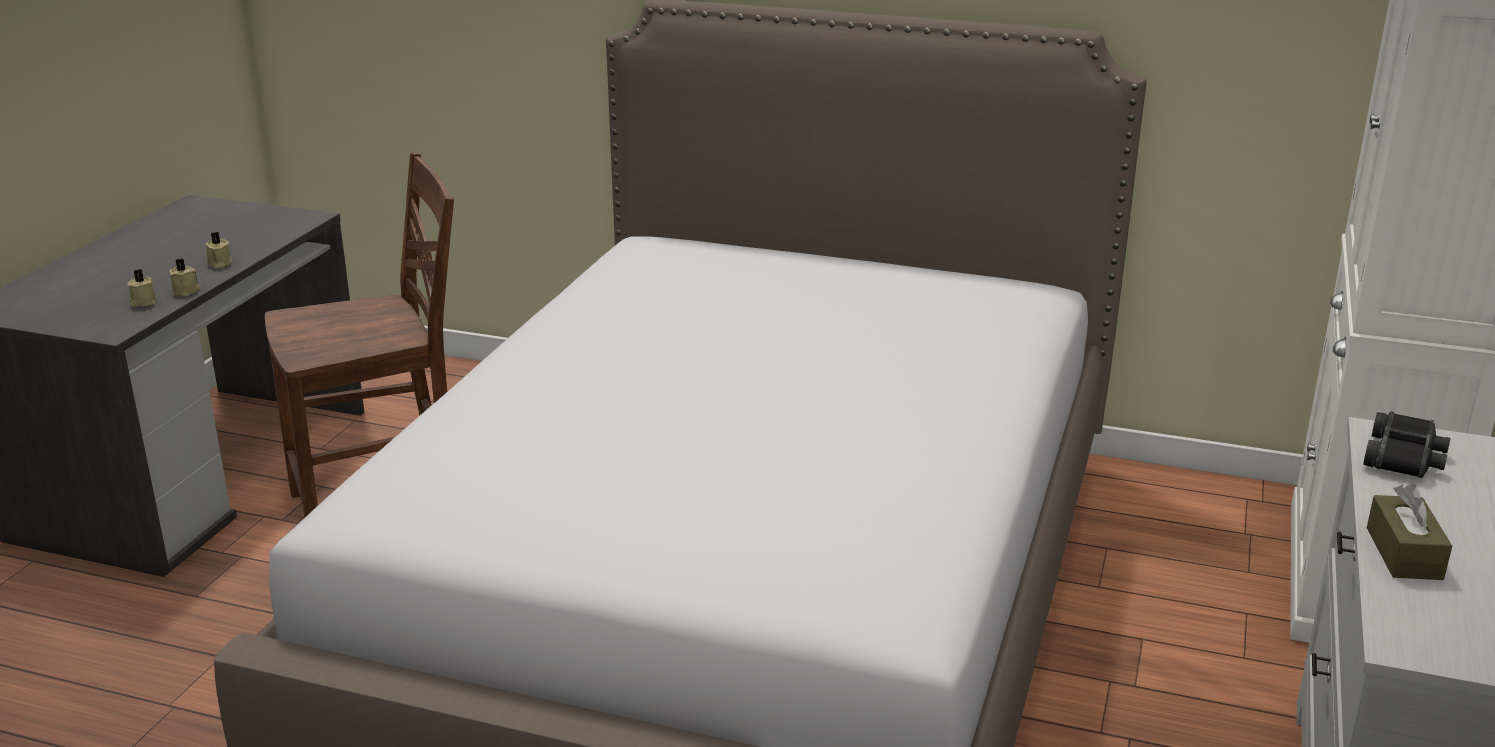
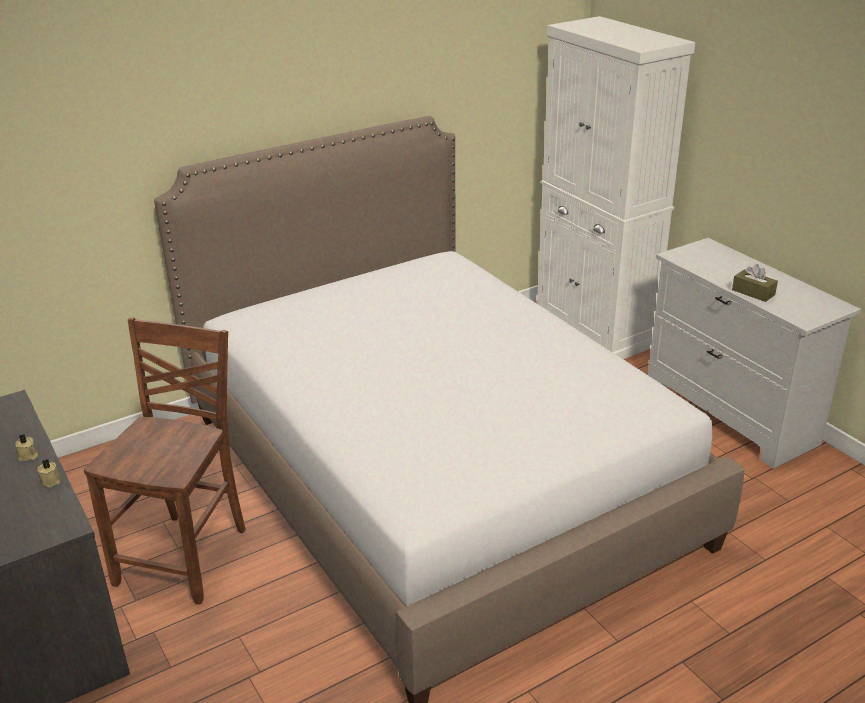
camera: 50 degrees left, 5 degrees up
(143, 302) = (40, 502): beige candle -> none
(1404, 458) = (695, 260): black binoculars -> none

